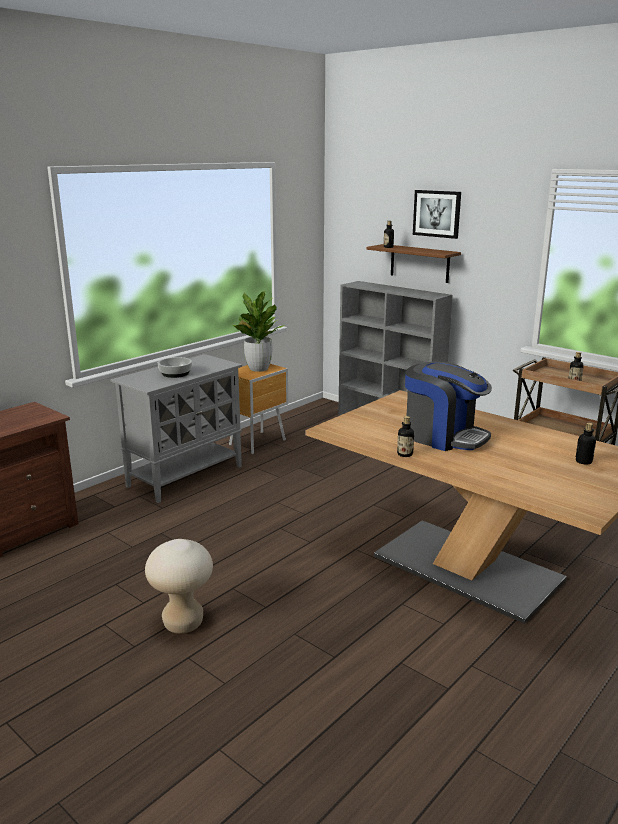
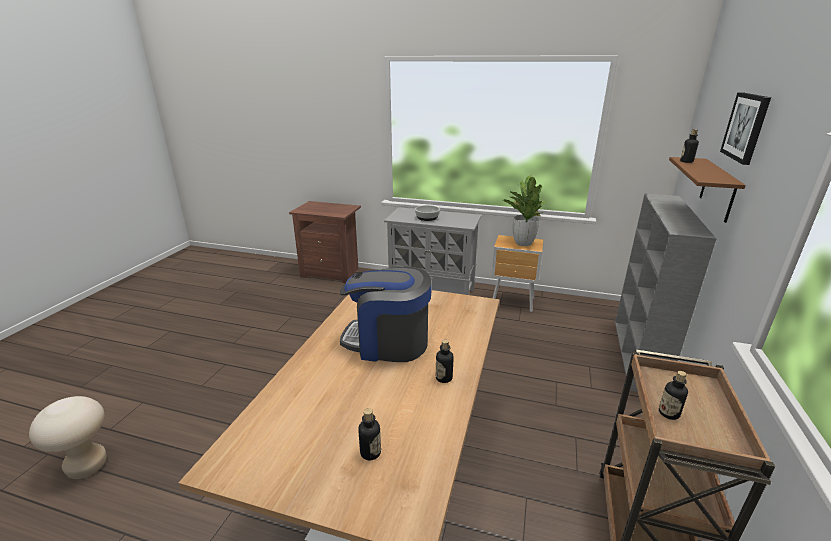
camera: 65 degrees right, 5 degrees up
(183, 623) = (258, 351): beige stool -> beige stool (87, 467)
(405, 454) = (331, 329): bottle -> bottle (444, 378)
(443, 436) = (387, 342): coffee machine -> coffee machine turned 90 degrees clockwise

